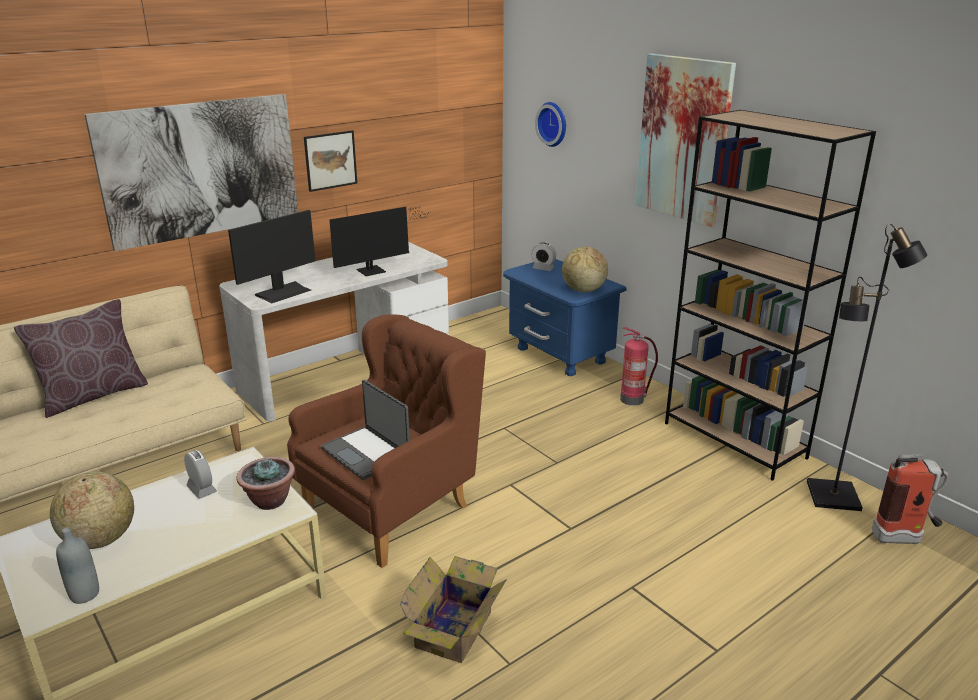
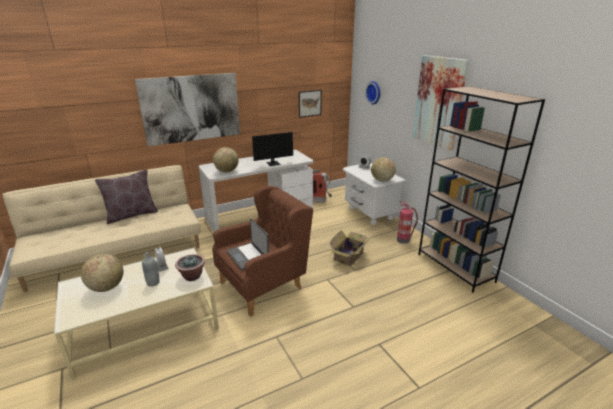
camera: 10 degrees right, 0 degrees up
(84, 594) = (89, 315): grey bottle -> grey bottle (153, 283)
(283, 292) = (227, 171): monitor -> globe
(330, 160) = (258, 107): picture -> picture (310, 103)
(456, 627) = (279, 354): cardboard box -> cardboard box (349, 256)
(558, 356) = (369, 213): blue nightstand -> white nightstand
(833, 496) = (506, 305): black floor lamp -> none
(904, 538) = (546, 335): fire extinguisher -> fire extinguisher (321, 201)

